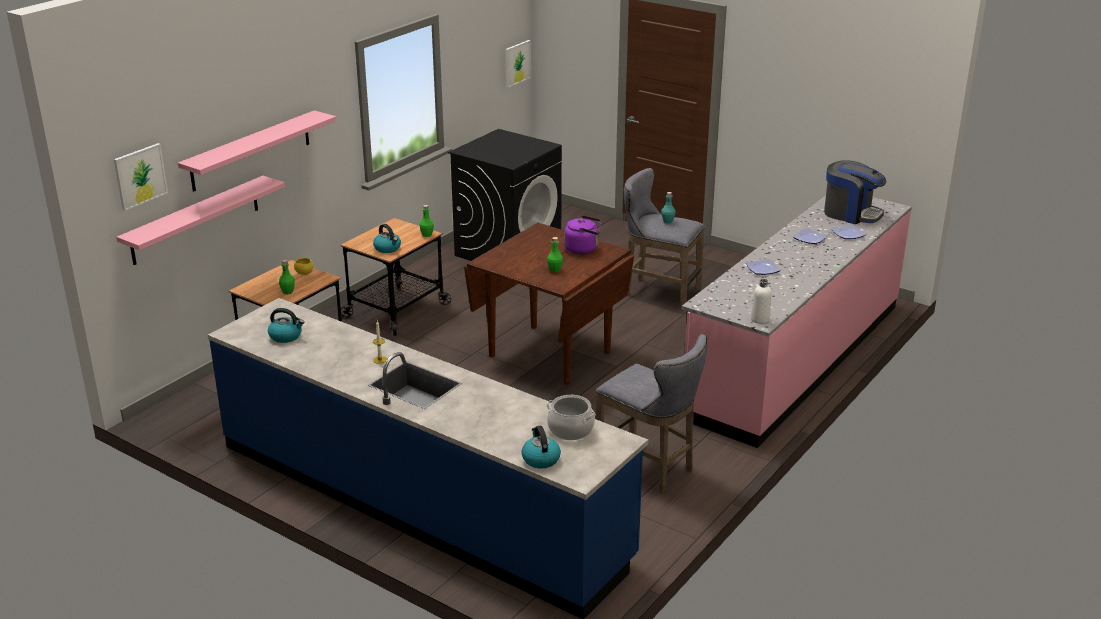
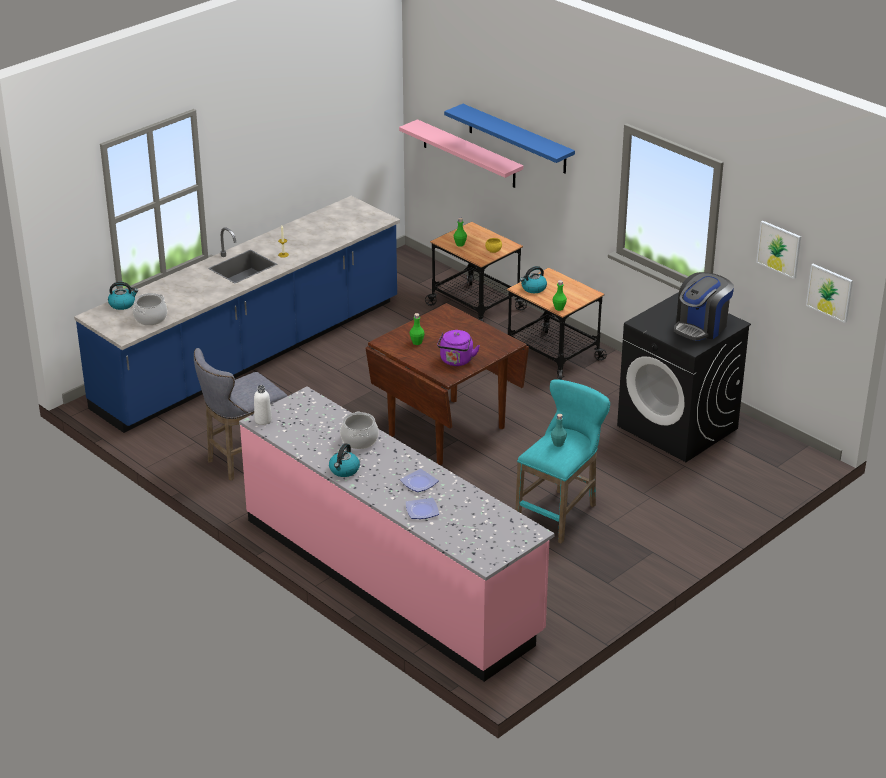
camera: 100 degrees right, 5 degrees up
(140, 176) = (437, 92): picture -> picture (779, 249)
(251, 151) = (517, 139): pink shelf -> blue shelf
(286, 336) = (335, 222): kettle -> kettle (344, 470)
(658, 292) = (560, 513): grey stool -> turquoise stool
(762, 269) = (359, 440): plate -> cooking pot
(851, 214) = (475, 526): coffee machine -> coffee machine (701, 327)

